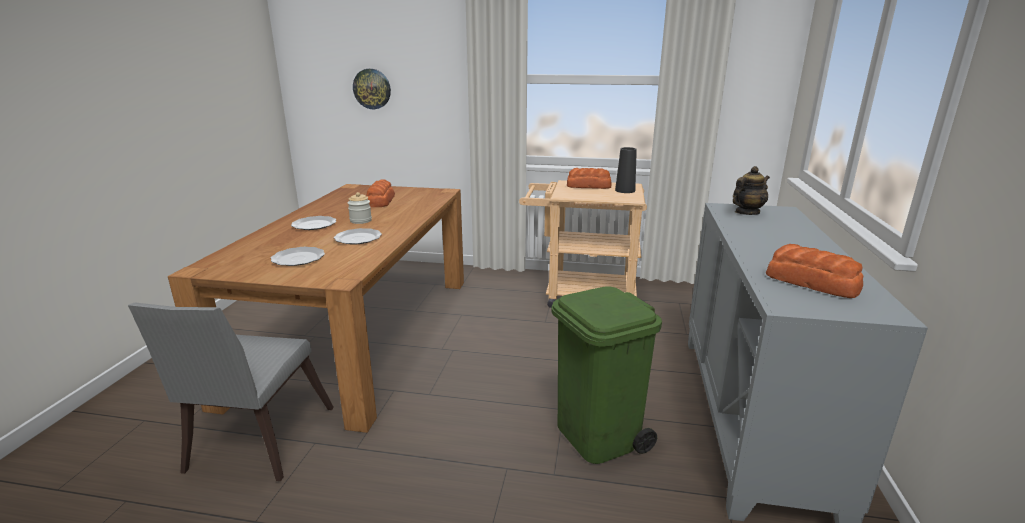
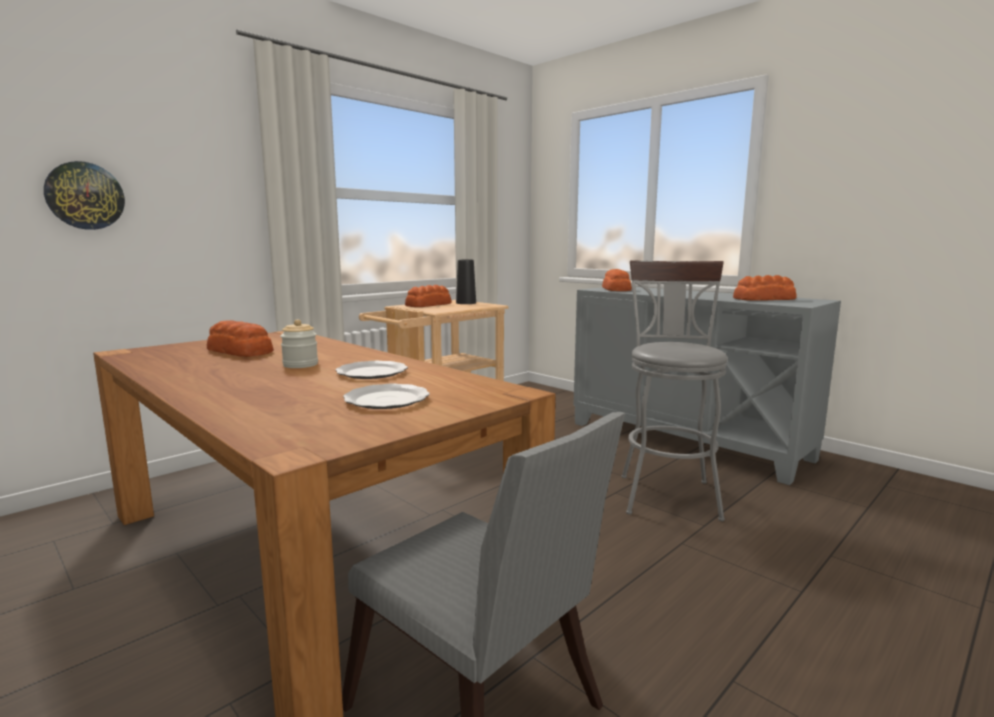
camera: 55 degrees left, 10 degrees down
(315, 225) = (252, 381): plate -> none
(598, 436) = (667, 492): green trash can -> grey stool
(746, 212) = (616, 289): teapot -> bread

